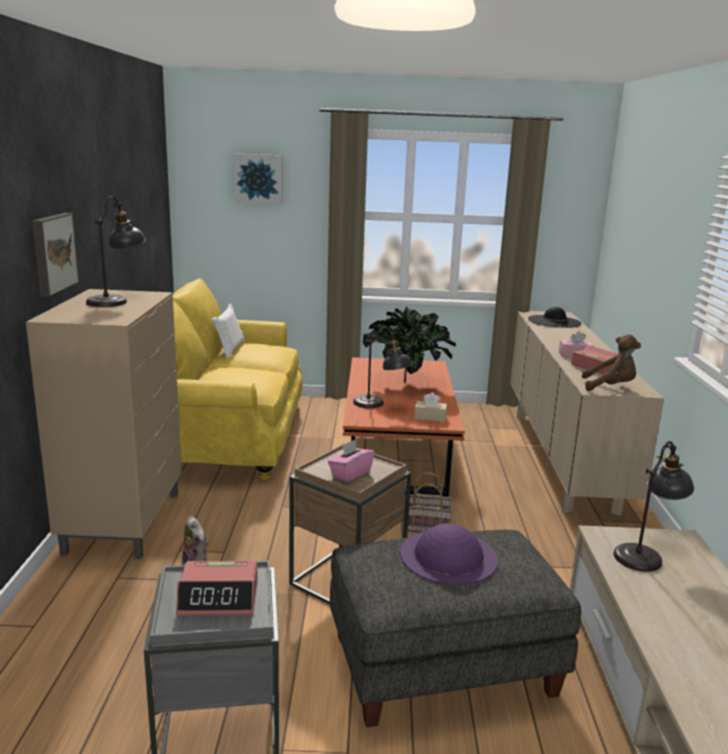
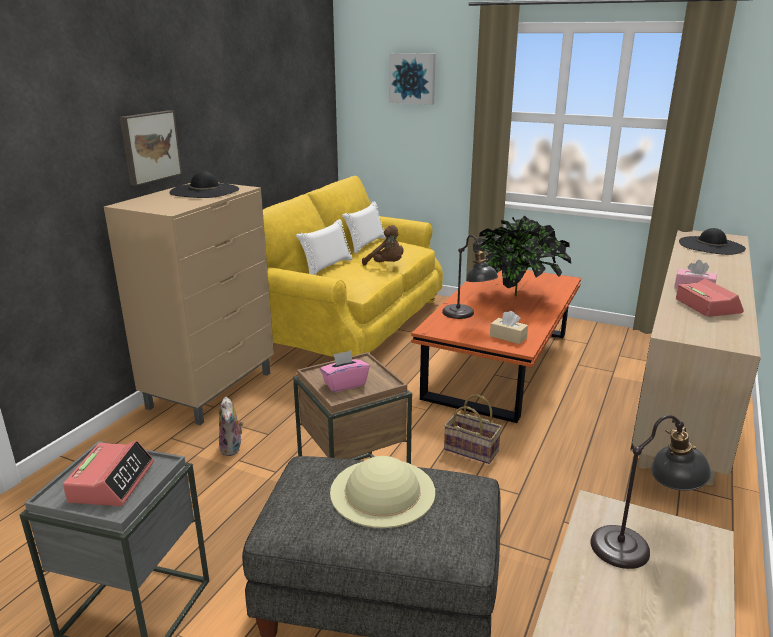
camera: 25 degrees right, 5 degrees up
(117, 299) = (204, 191): grey table lamp -> black hat
(211, 374) = (326, 267): none -> white pillow
(219, 598) = (112, 482): alarm clock -> alarm clock turned 105 degrees counterclockwise
(448, 556) = (382, 491): purple hat -> beige hat
(610, 387) = (698, 333): brown plush toy -> brown plush toy (386, 265)

